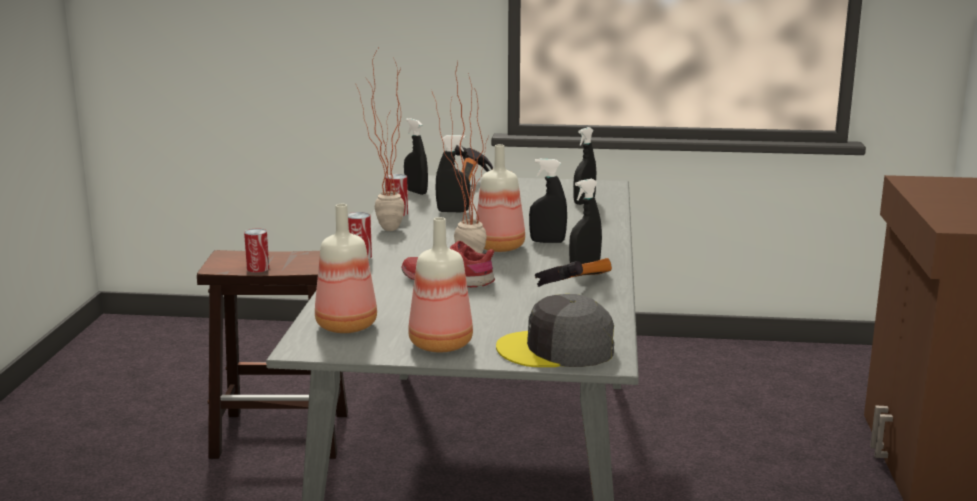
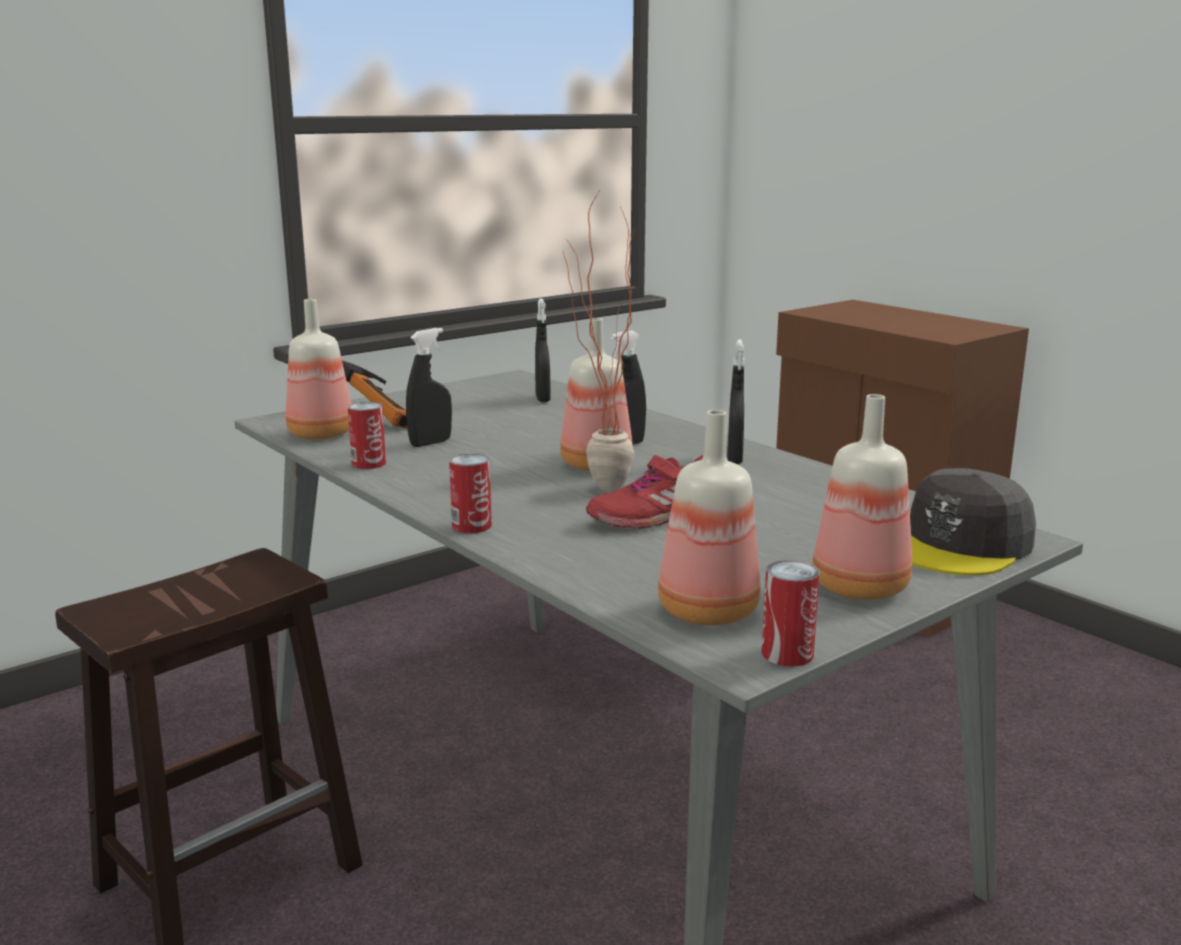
camera: 45 degrees left, 0 degrees up
(258, 268) = (198, 610): can -> can (787, 654)
(382, 231) = (409, 488): potted plant -> none
(416, 192) = (320, 434): black spray bottle -> bottle
(572, 289) = (789, 483): hammer -> none

